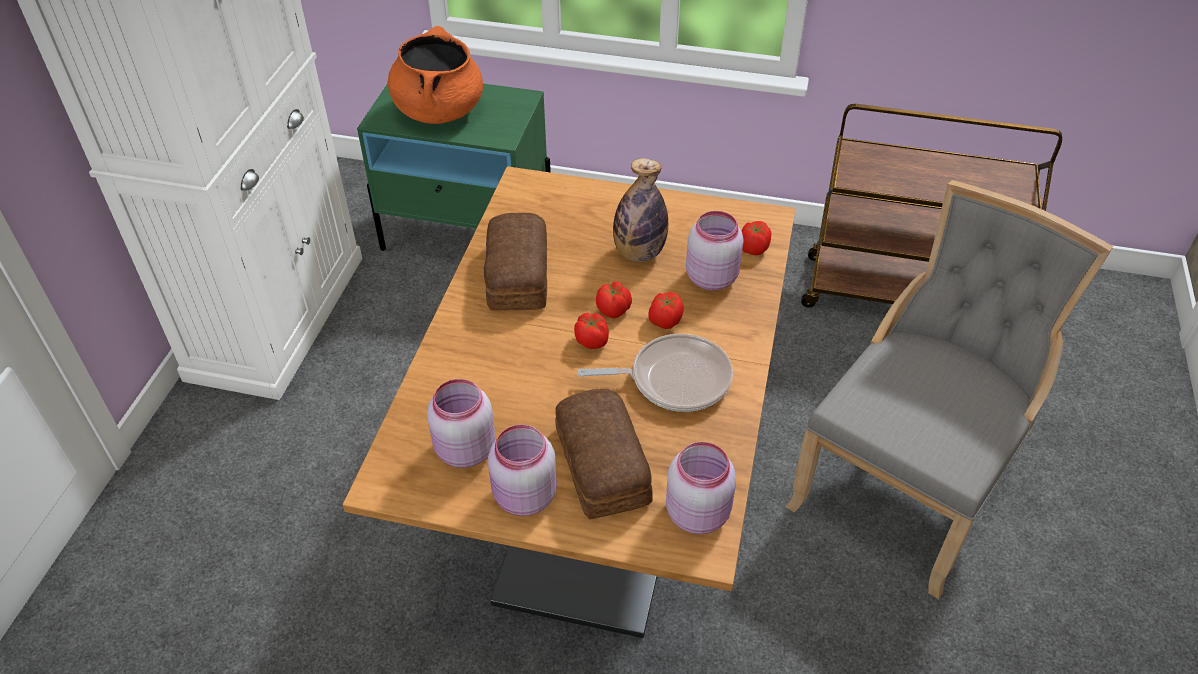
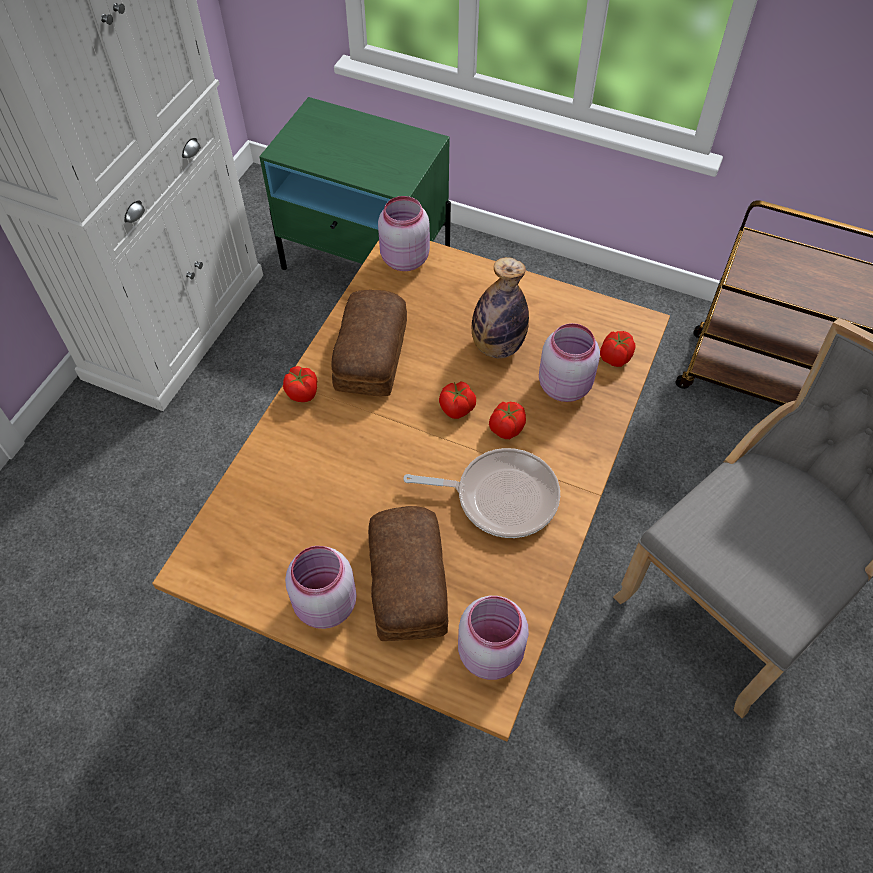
camera: 10 degrees right, 10 degrees up
(439, 110) = (342, 146): orange cooking pot -> none
(463, 450) = (277, 543): pink jar -> pink jar (403, 259)
(592, 341) = (428, 440): tomato -> tomato (302, 393)

